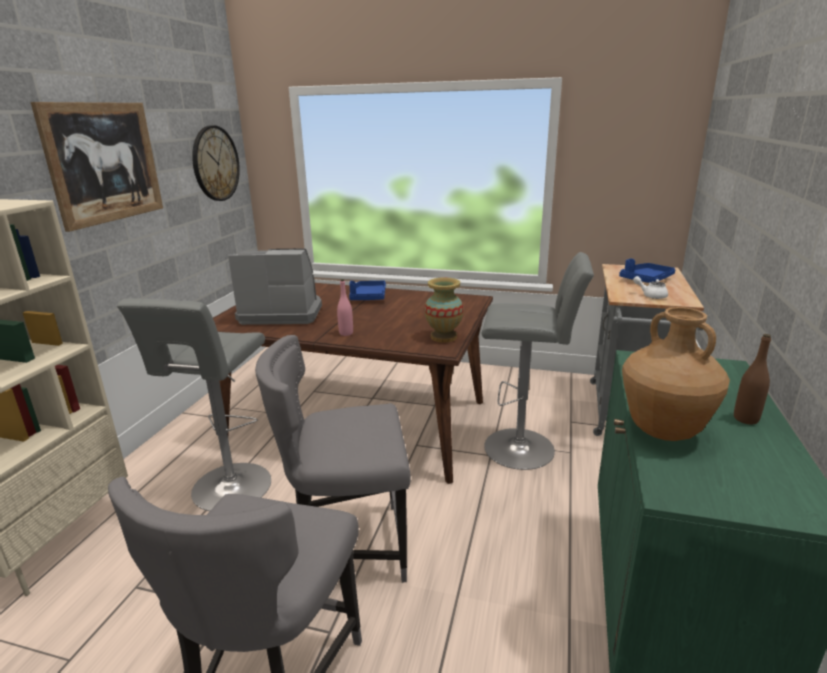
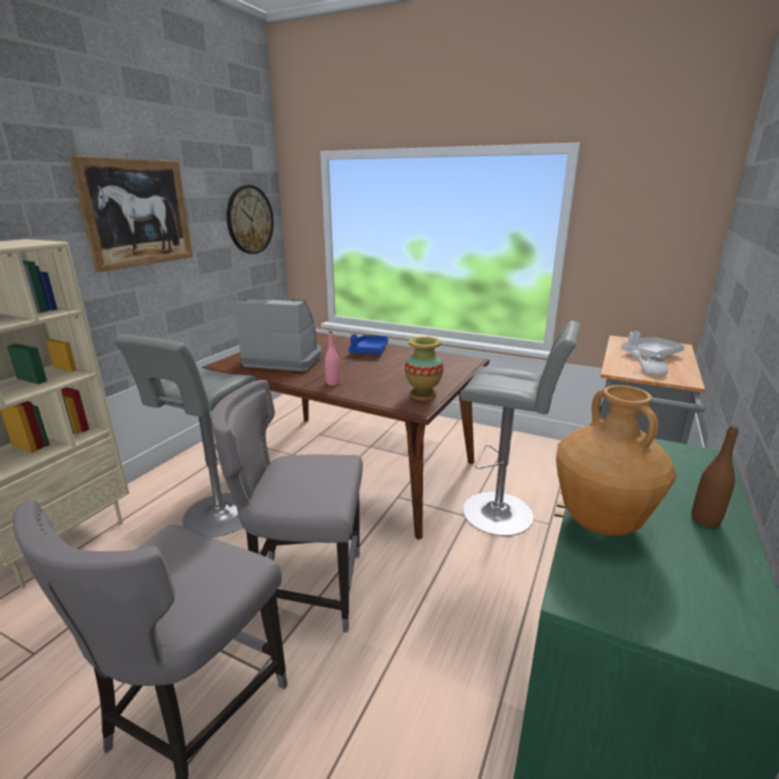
camera: 10 degrees right, 0 degrees up
(645, 279) = (650, 354): blue tray -> white tray

